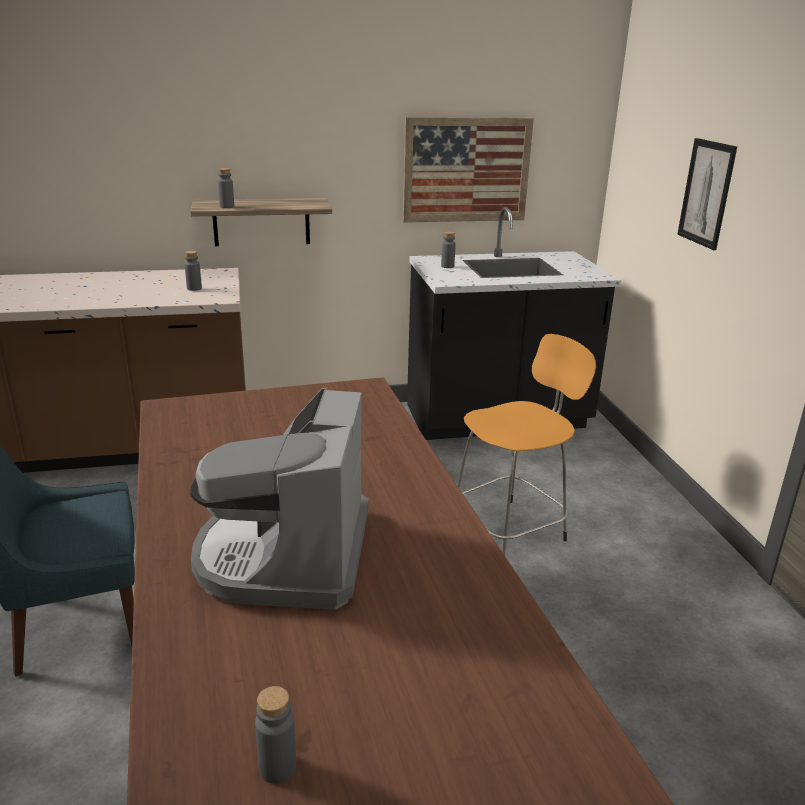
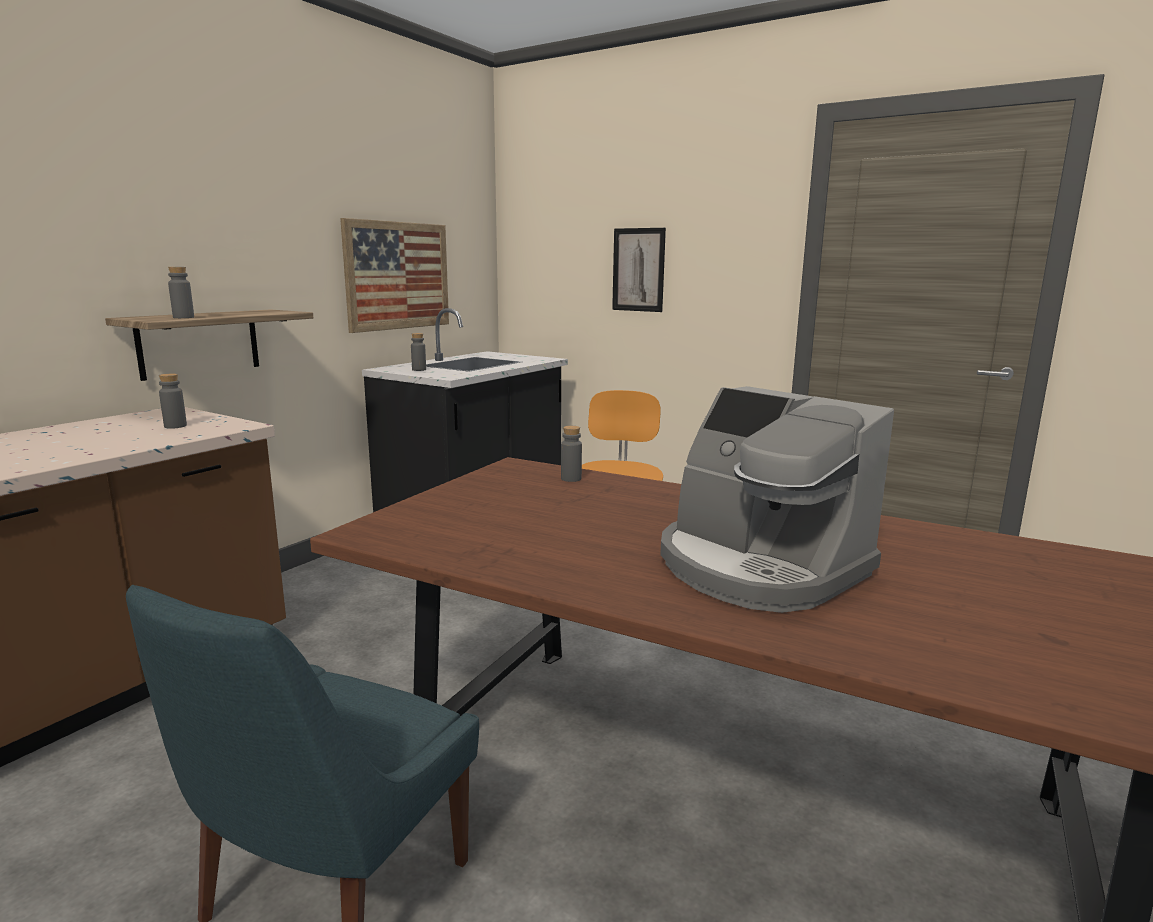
camera: 45 degrees left, 10 degrees down
(277, 767) = (1087, 658): grey bottle -> grey bottle (571, 479)

